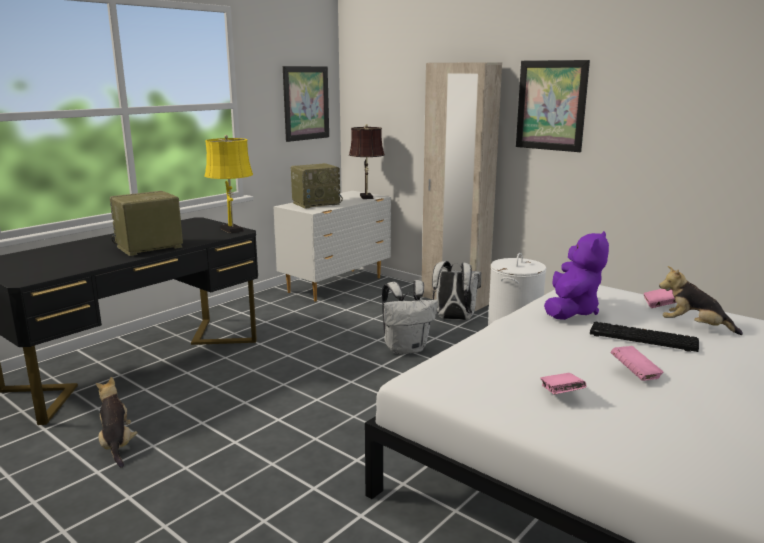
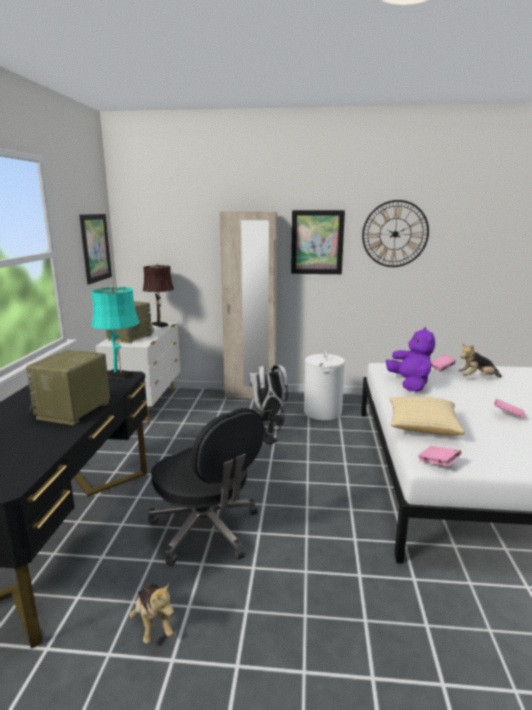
camera: 35 degrees left, 0 degrees up
(117, 445) = (153, 623): plush toy -> plush toy turned 150 degrees counterclockwise
(232, 230) = (120, 376): yellow table lamp -> turquoise table lamp
(240, 400) = (206, 530): none -> black office chair
(406, 349) = (269, 441): white backpack -> black fan
(486, 352) = (422, 427): none -> pillow
(561, 394) = (504, 441): pink book -> pink book (438, 464)
(641, 338) = (471, 392): keyboard -> none
(661, 96) = (395, 234): none -> wall clock

